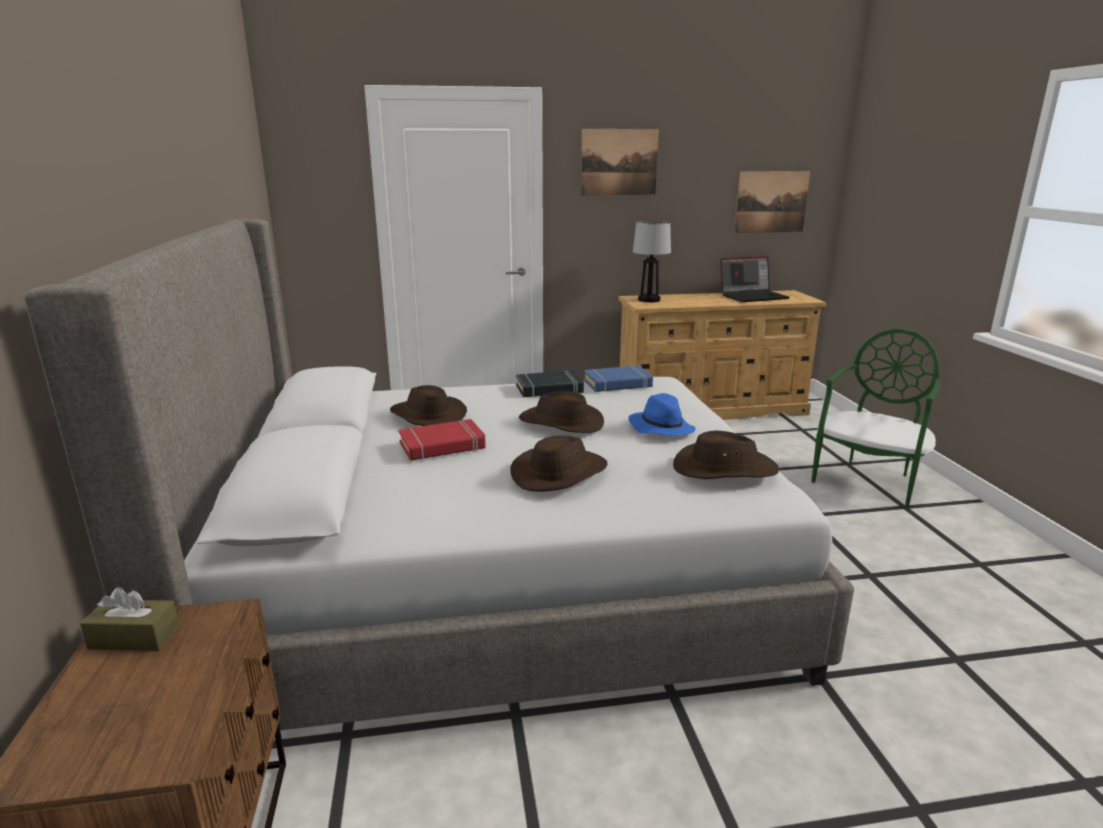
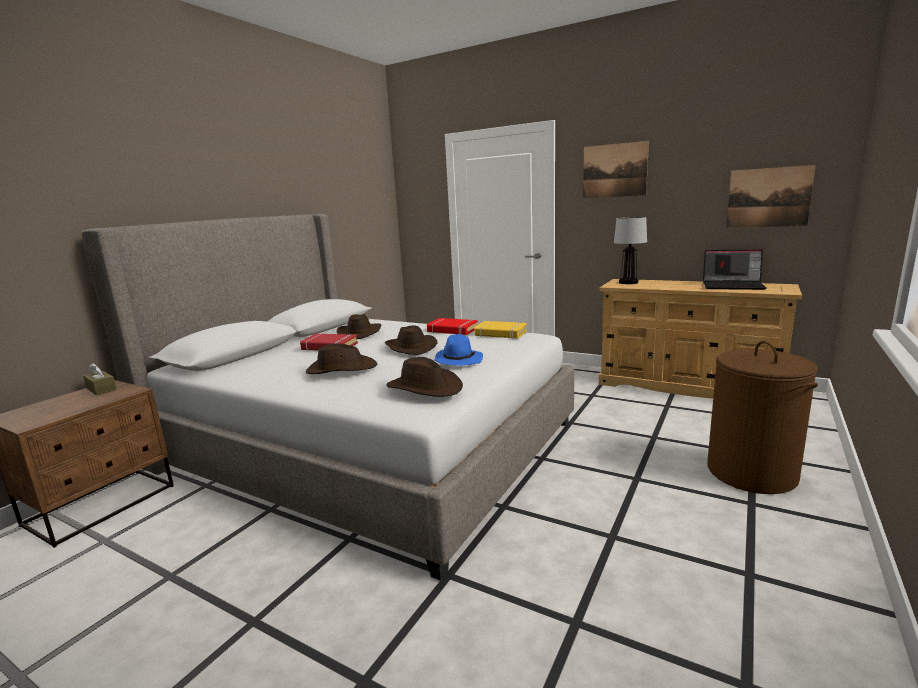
camera: 40 degrees right, 5 degrees down
(549, 389) = (452, 330): black book -> red book
(618, 384) = (500, 333): blue book -> yellow book
(868, 480) = (751, 472): green chair -> brown laundry basket

